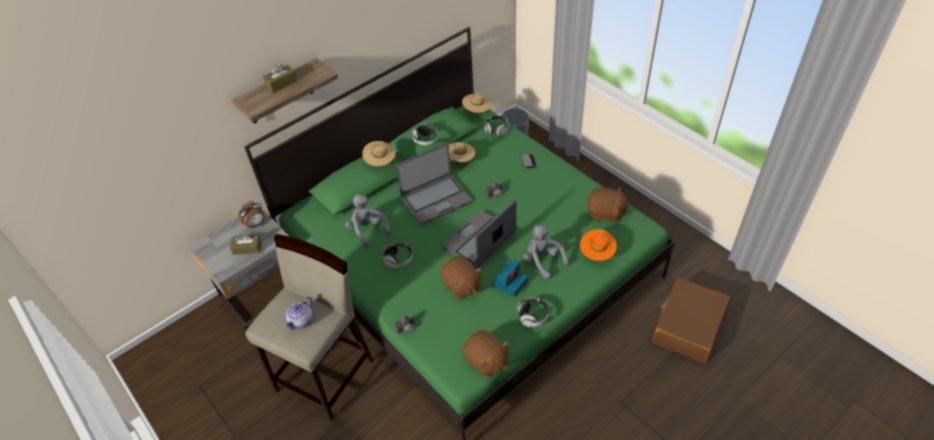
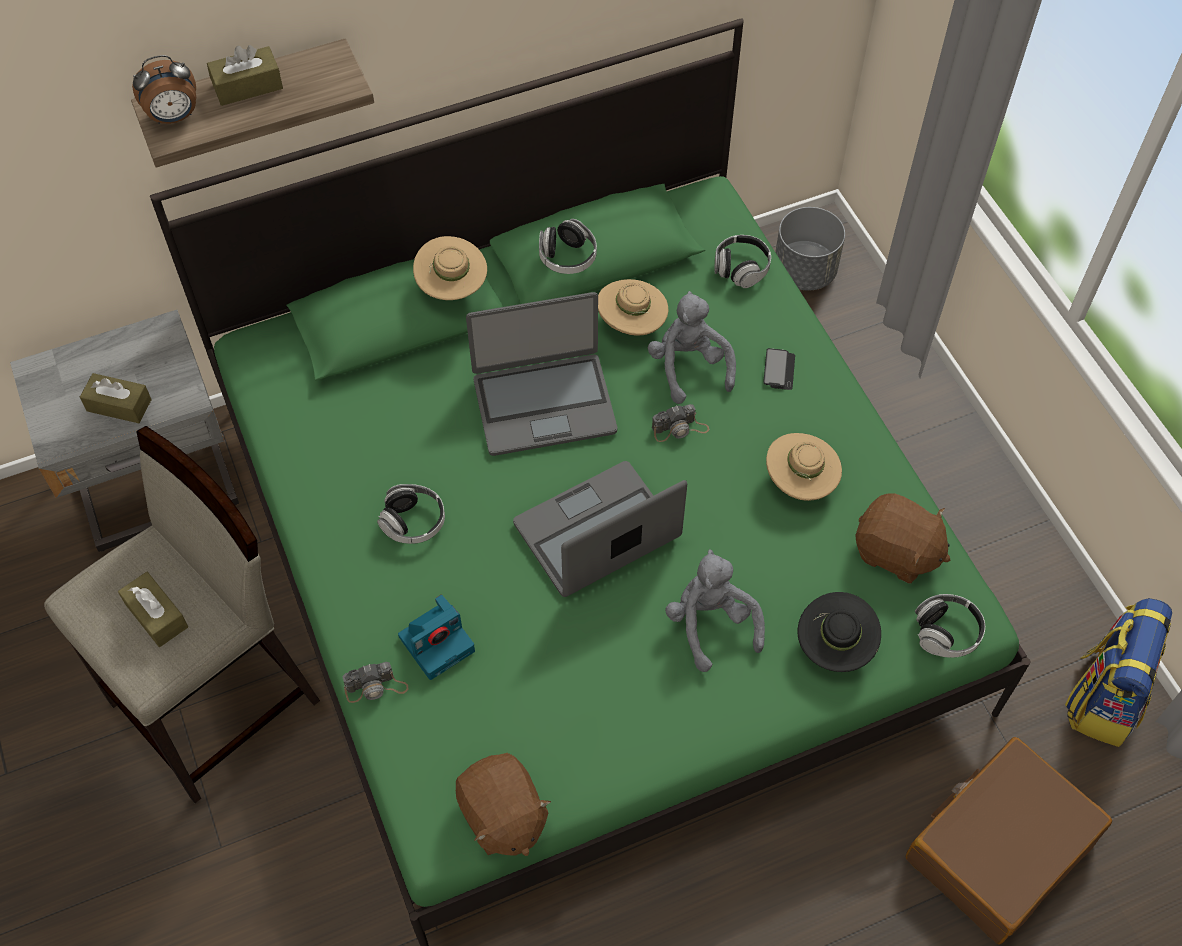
camera: 15 degrees right, 10 degrees up
(255, 224) = (154, 354): alarm clock -> alarm clock (174, 117)
(301, 321) = (156, 615): teapot -> brown tissue box
(367, 229) = (377, 431): grey plush toy -> grey plush toy (689, 367)
(461, 286) = (517, 627): brown plush toy -> none
(477, 111) = (717, 210): beige hat -> beige hat (800, 481)
(510, 282) = (621, 652): camera -> camera (437, 642)
(533, 316) = (638, 747): headphones -> headphones (946, 633)
(596, 254) = (834, 646): orange hat -> black hat
(702, 258) = (1103, 697): none -> backpack

